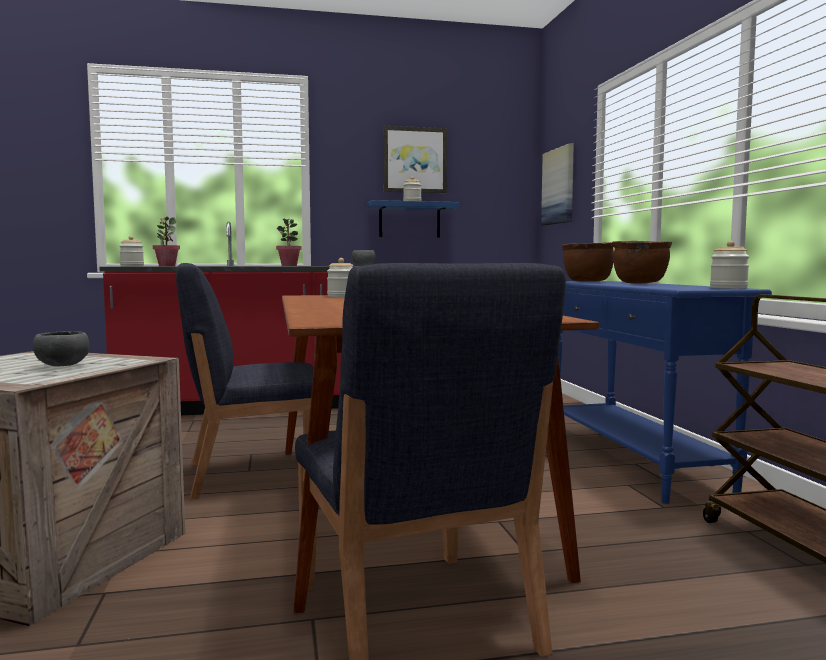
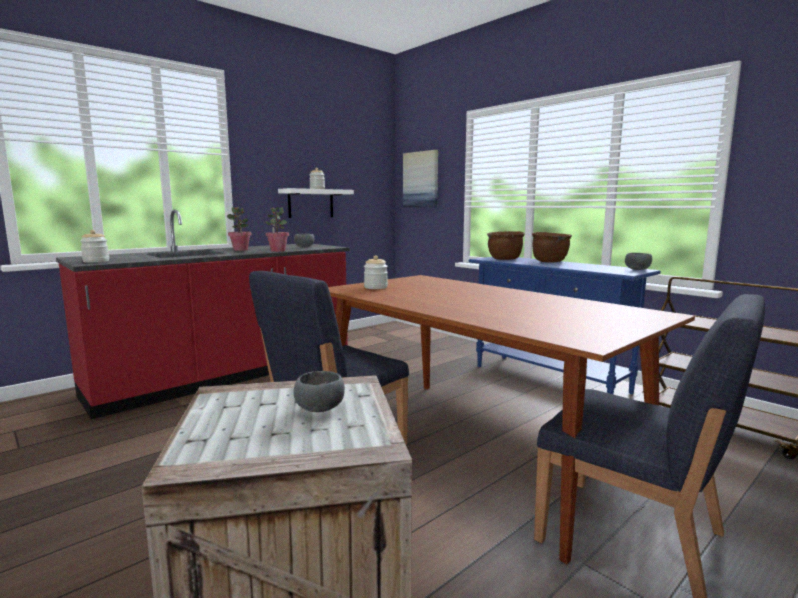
camera: 30 degrees left, 5 degrees up
(166, 266) = (122, 257): potted plant -> potted plant (277, 251)
(409, 220) = (310, 203): blue shelf -> white shelf
(414, 160) = (313, 153): picture -> none
(728, 288) = (638, 270): jar -> grey bowl

